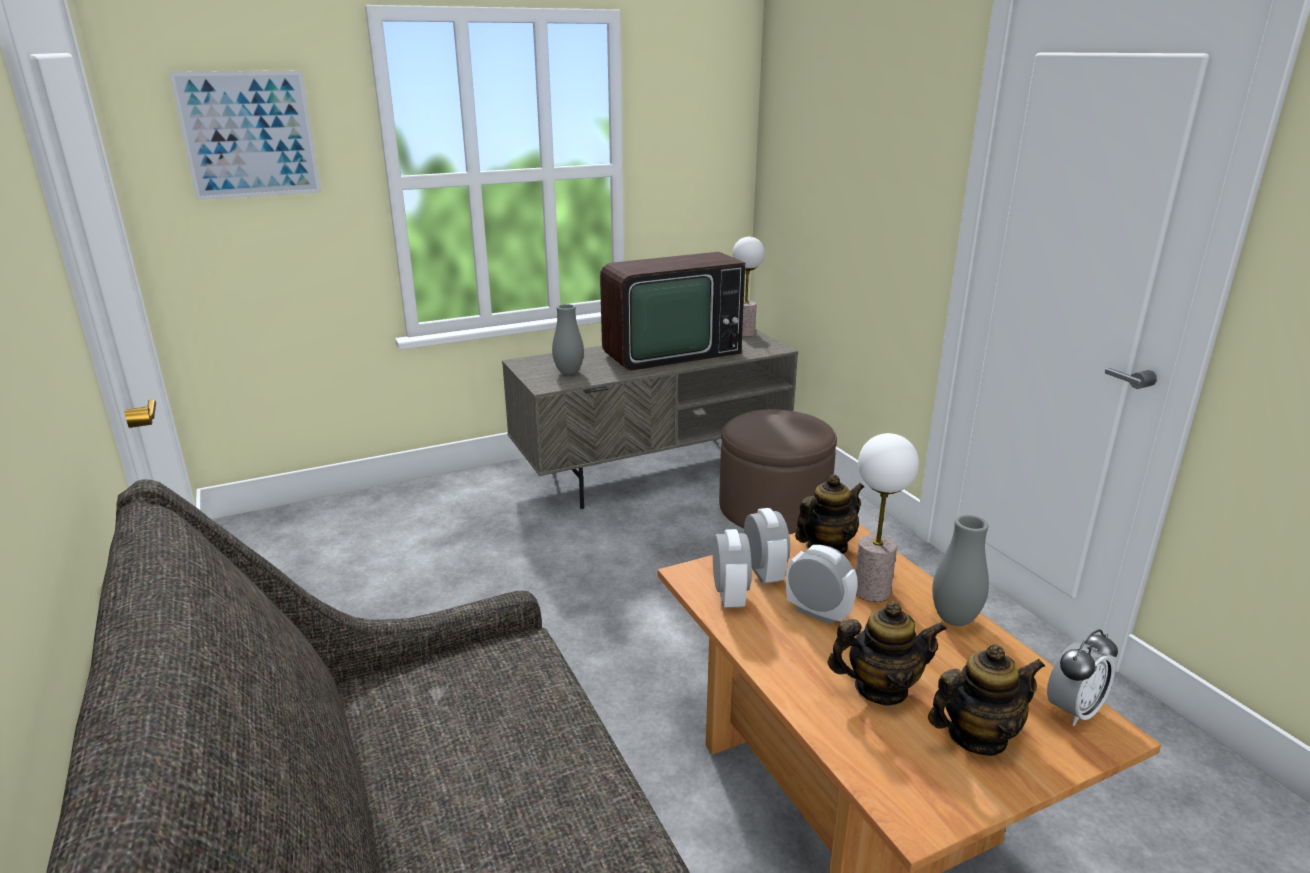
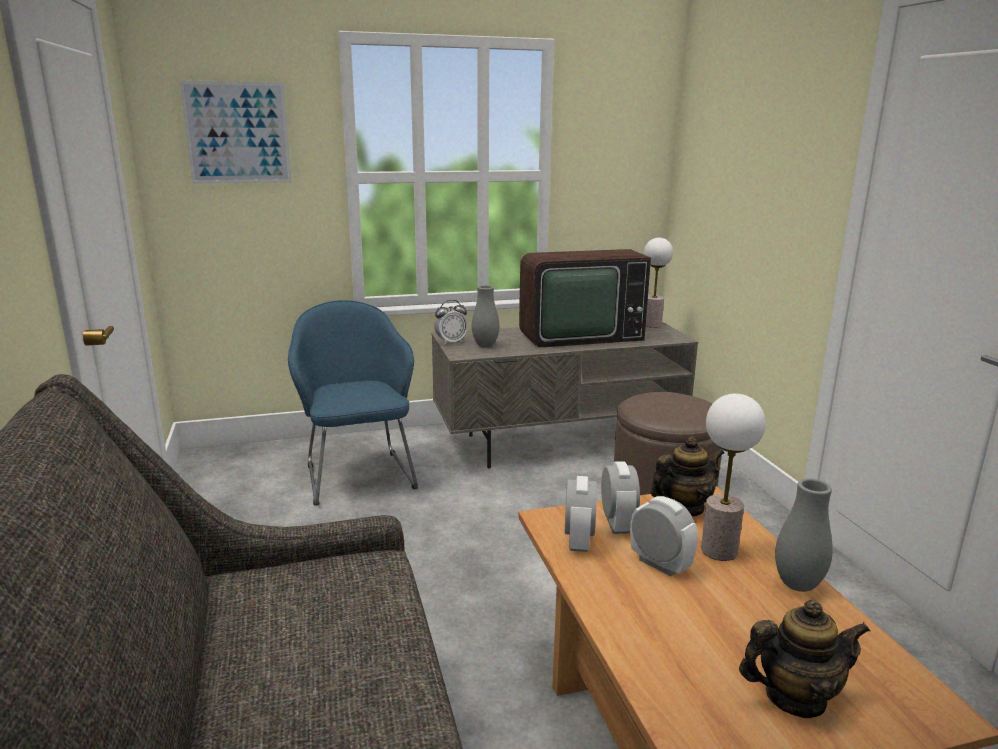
camera: 10 degrees right, 5 degrees down
(434, 529) = (358, 473): none -> blue armchair
(880, 689) = (705, 640): teapot -> none
(1073, 710) = (907, 686): alarm clock -> alarm clock (451, 342)

